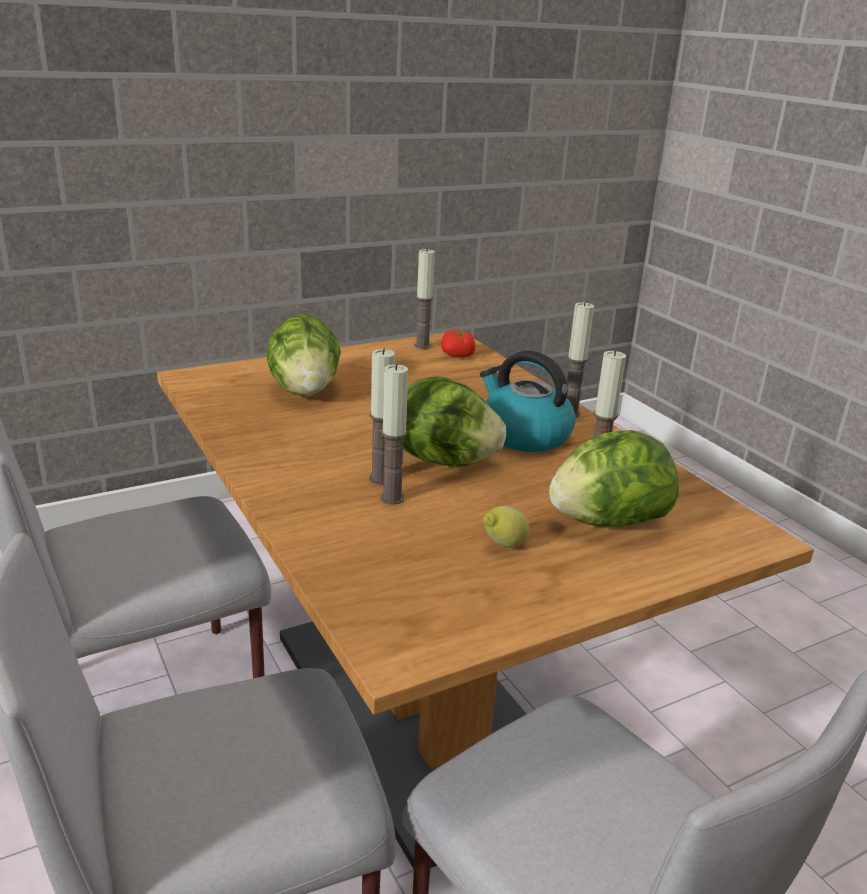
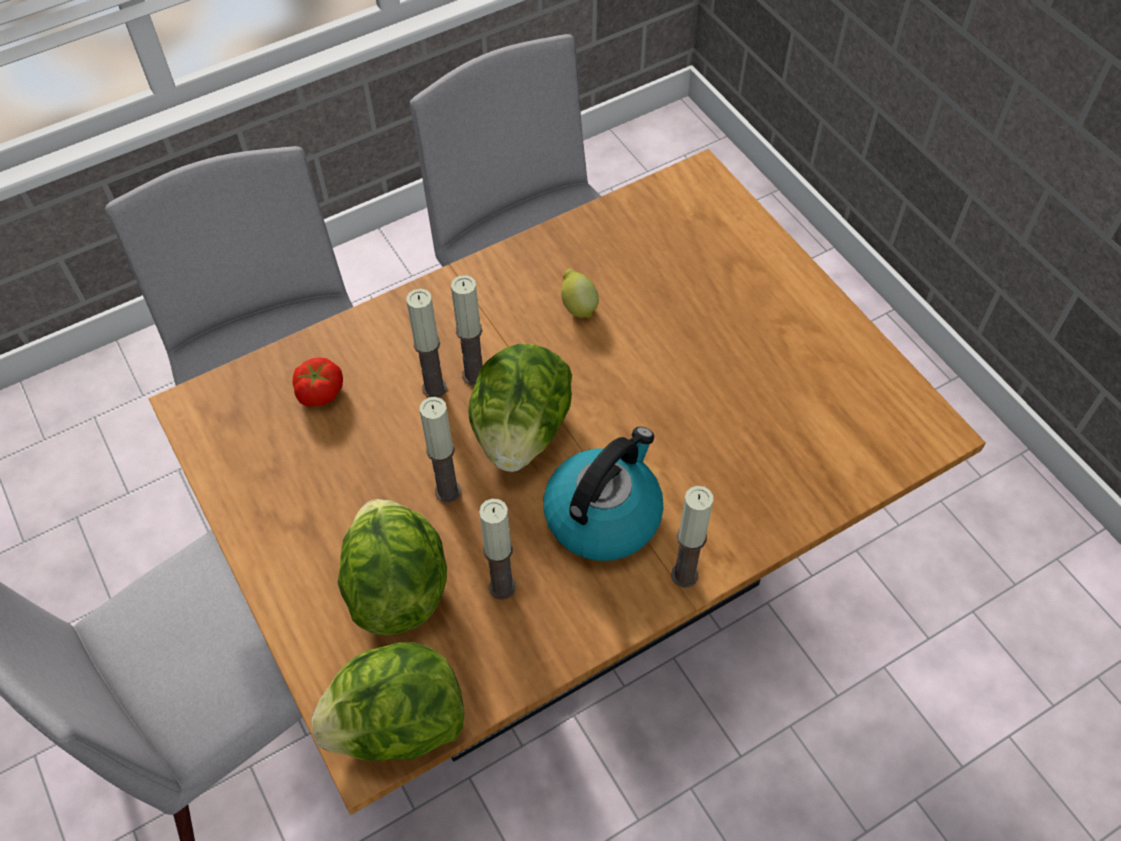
camera: 90 degrees right, 30 degrees up
(305, 391) = (686, 284): lettuce -> lettuce (397, 724)
(422, 345) = (889, 394): candle -> candle (448, 491)
(457, 355) = (865, 438): tomato -> tomato (319, 391)
(503, 546) = (347, 484): lemon -> lemon (578, 306)

